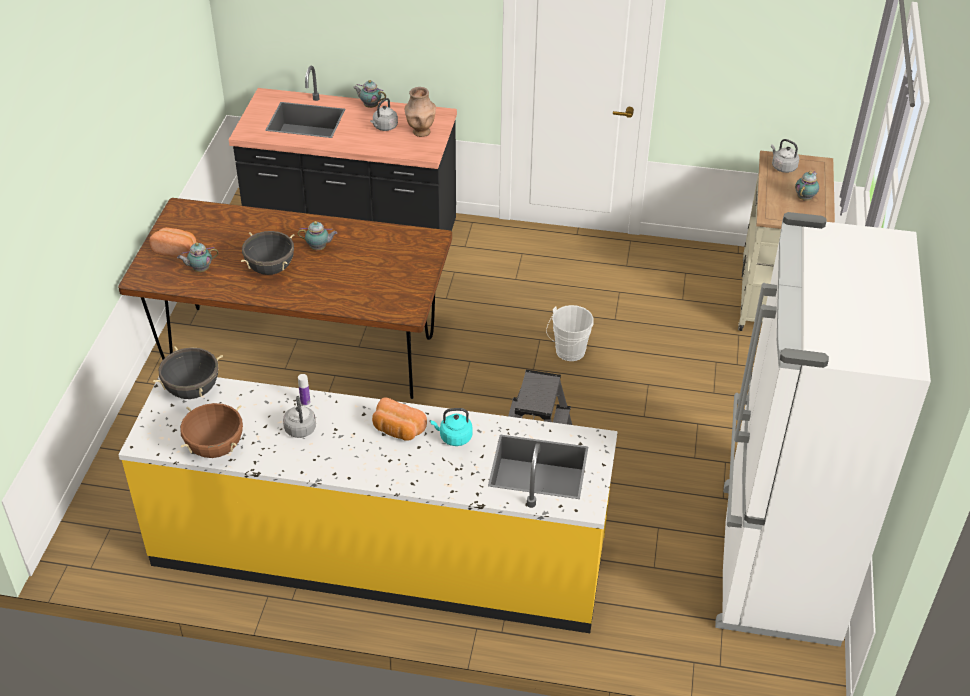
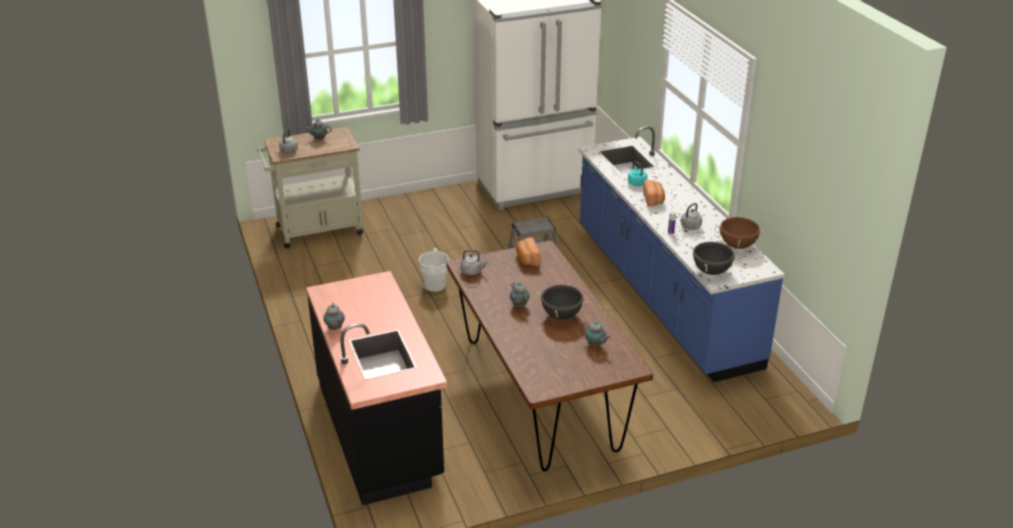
camera: 120 degrees left, 10 degrees down
(176, 250) = (587, 366): bread -> bread (527, 259)
(379, 554) = (663, 294): yellow counter -> blue counter
(384, 127) = (362, 310): grey kettle -> grey kettle (472, 271)
(421, 132) = (354, 291): brown vase -> none

